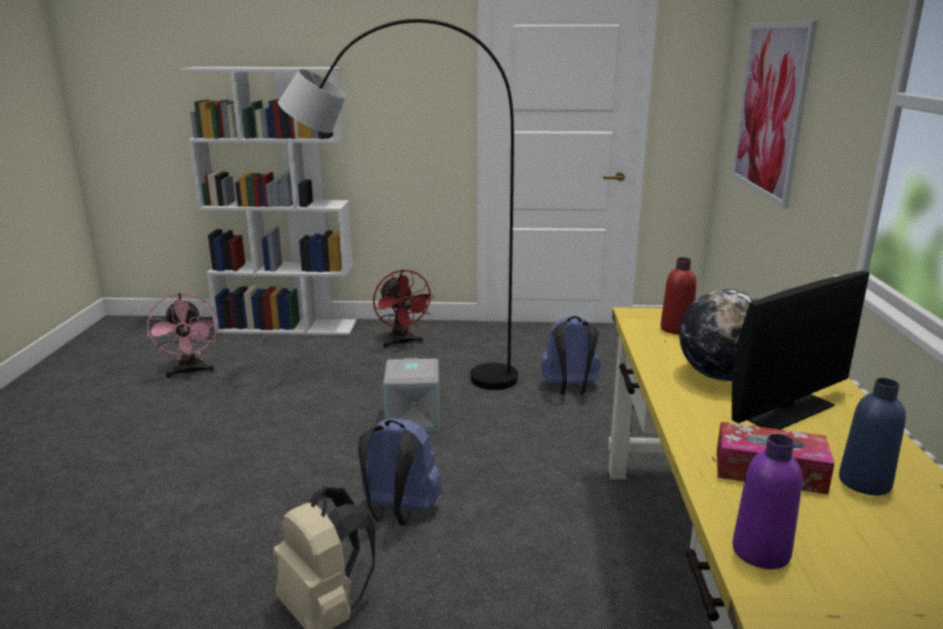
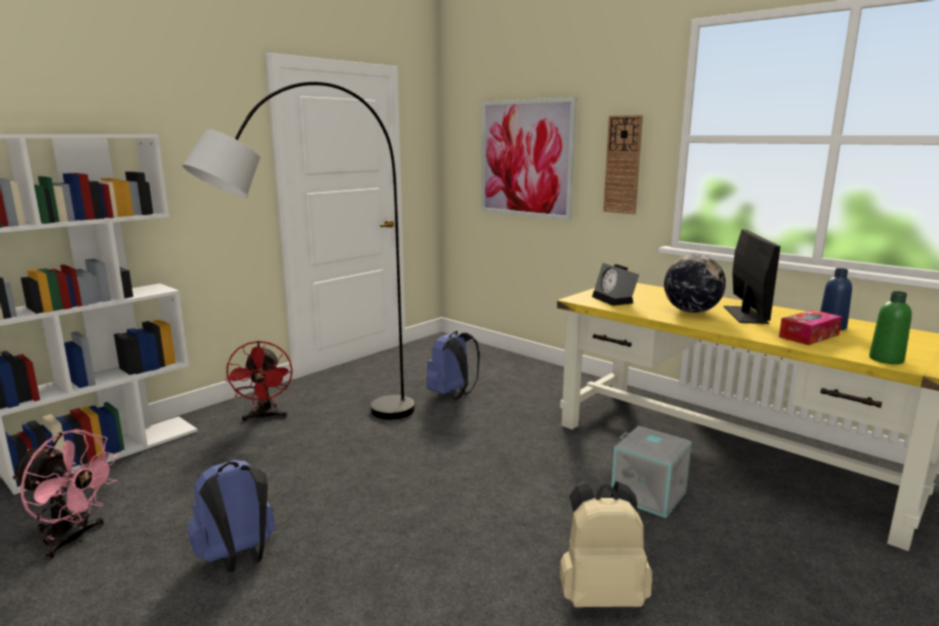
camera: 50 degrees left, 5 degrees down
(398, 513) = (514, 516): blue backpack -> blue backpack (238, 558)
(402, 343) = (265, 417): red fan -> red fan turned 60 degrees clockwise
(414, 418) = (394, 459): grey storage box -> grey storage box (649, 494)
(676, 329) = (615, 300): red bottle -> alarm clock
(761, 552) = (886, 359): purple bottle -> green bottle
(837, 133) = (623, 165): none -> wall clock

